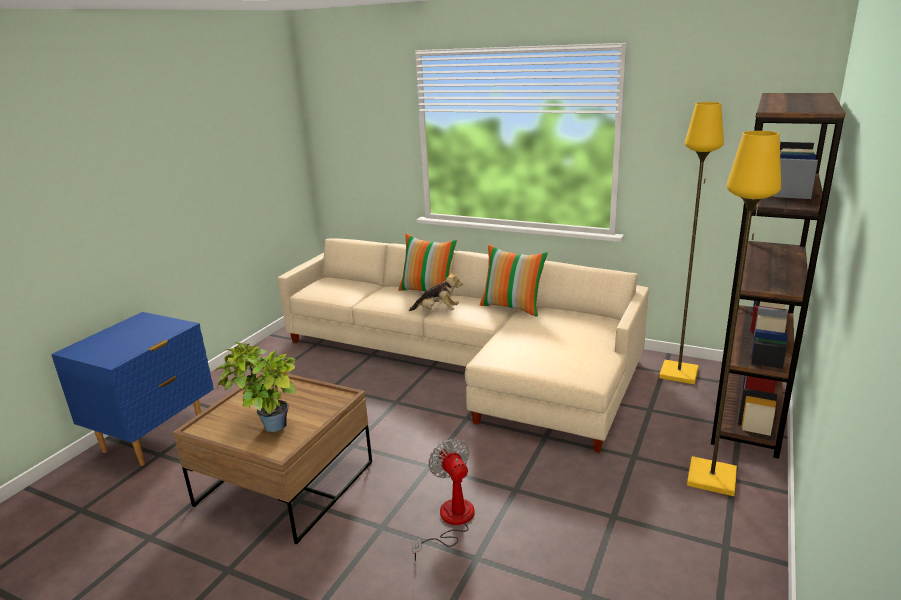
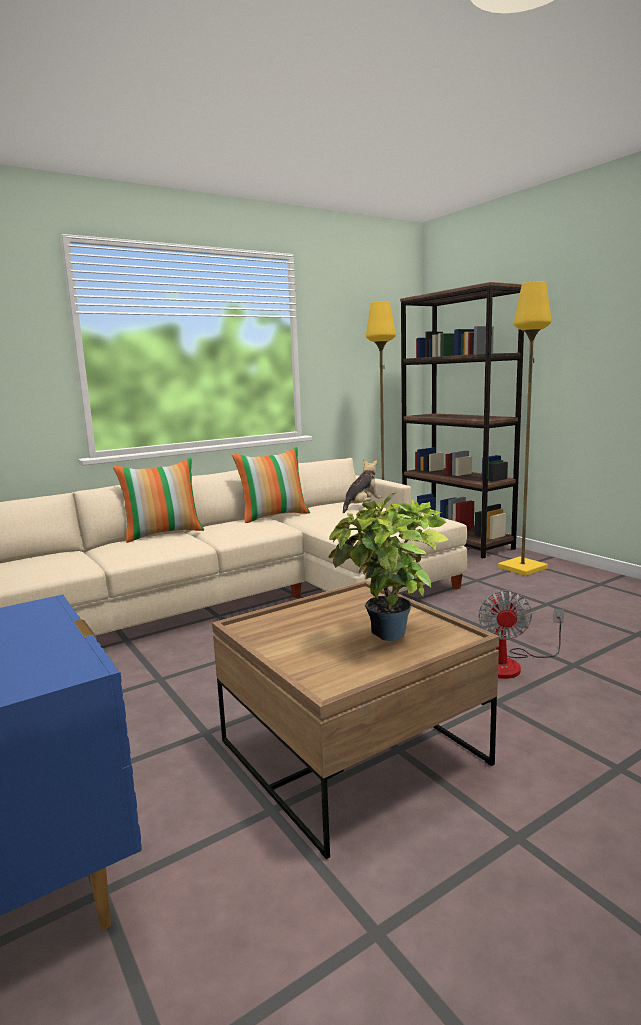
camera: 60 degrees left, 10 degrees down
(437, 311) = (218, 538): plush toy -> plush toy (361, 506)
(450, 521) = (511, 664): fan -> fan turned 90 degrees counterclockwise

